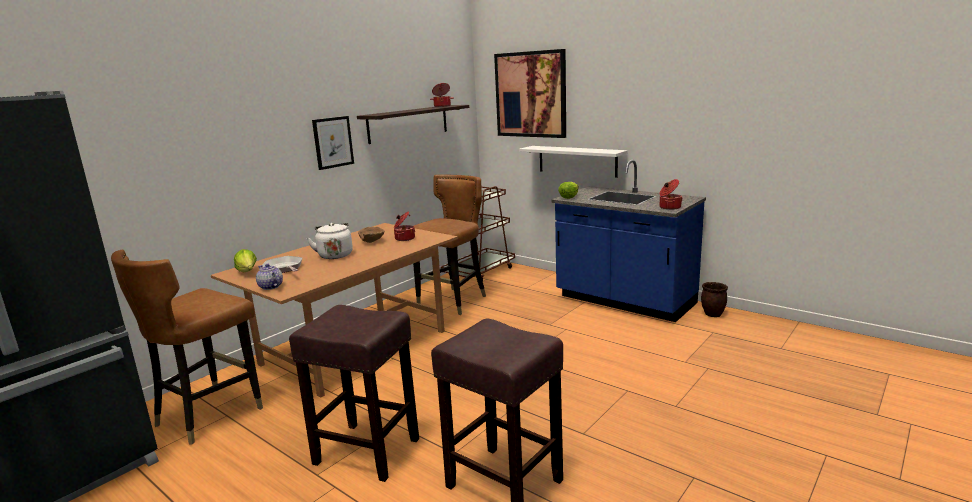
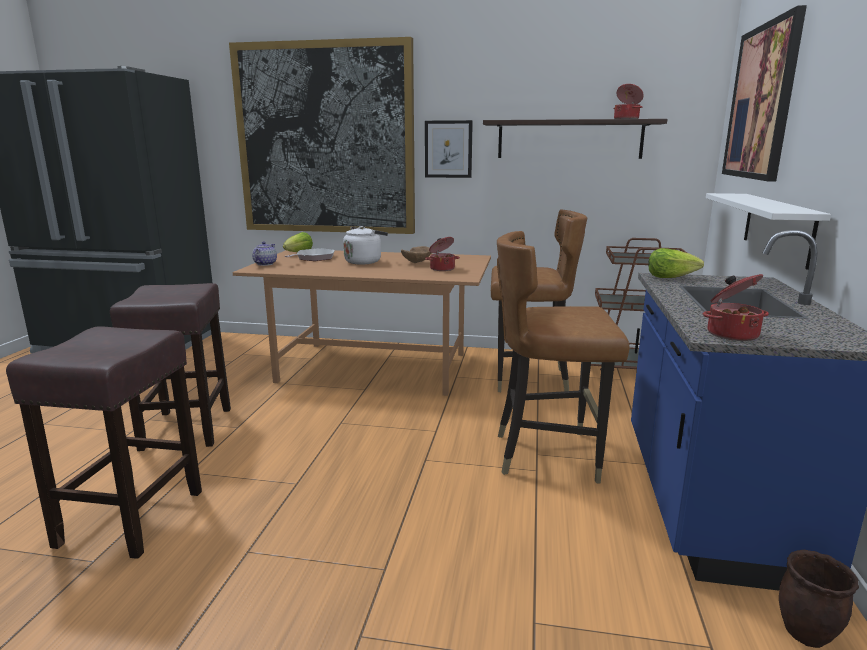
camera: 60 degrees right, 0 degrees up
(209, 414) = (232, 355): brown chair -> brown chair (548, 455)
(222, 150) = (326, 140): none -> picture

